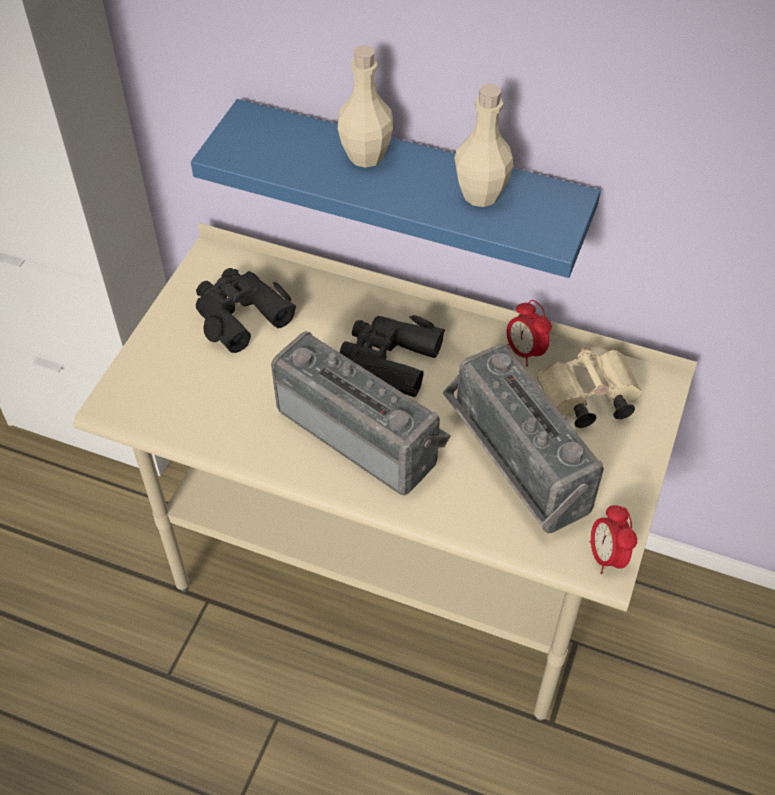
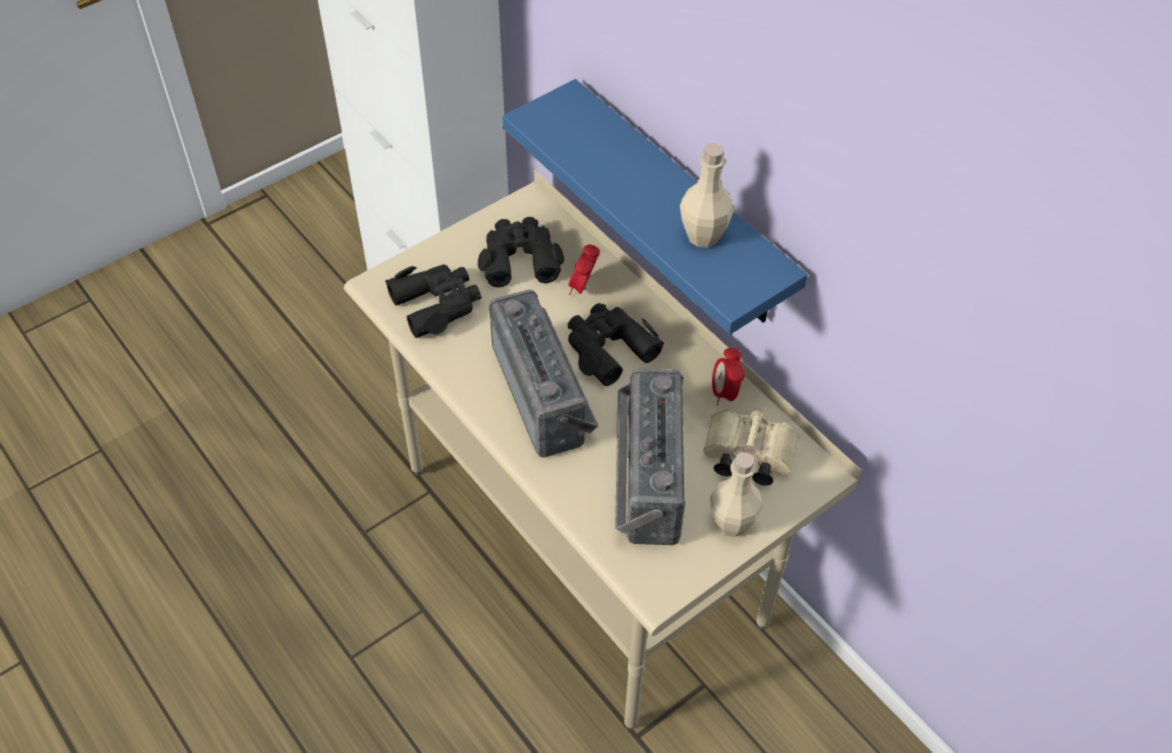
camera: 30 degrees right, 0 degrees up
(188, 396) = (436, 304): none -> black binoculars
(366, 156) = (637, 166): beige bottle -> beige bottle (732, 523)
(607, 556) = (664, 584): alarm clock -> alarm clock (583, 287)

